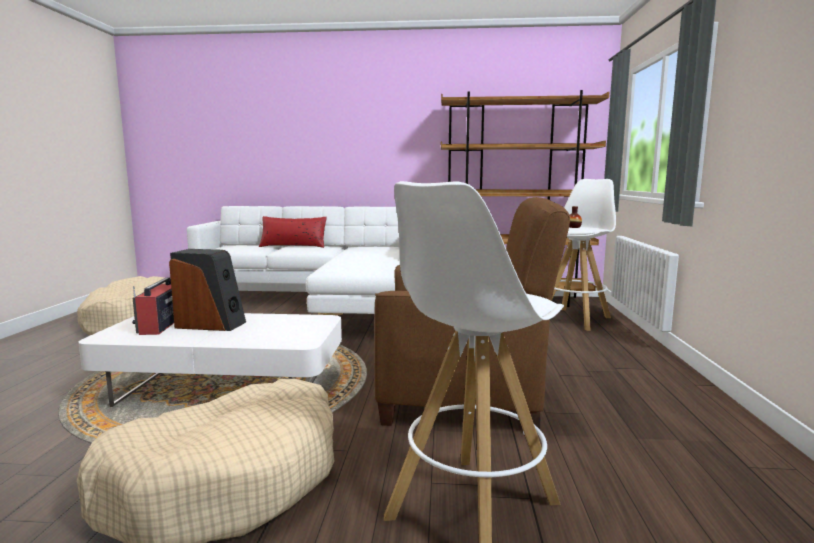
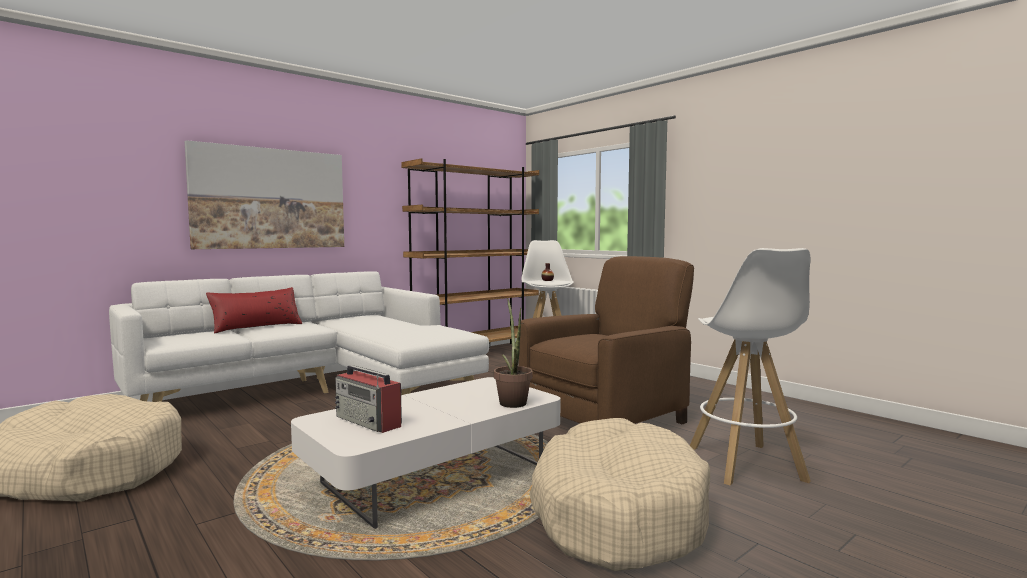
camera: 45 degrees left, 5 degrees down
(211, 324) = (416, 408): speaker -> none
(273, 339) = (512, 401): none -> potted plant
(322, 142) = (270, 198): none -> picture

